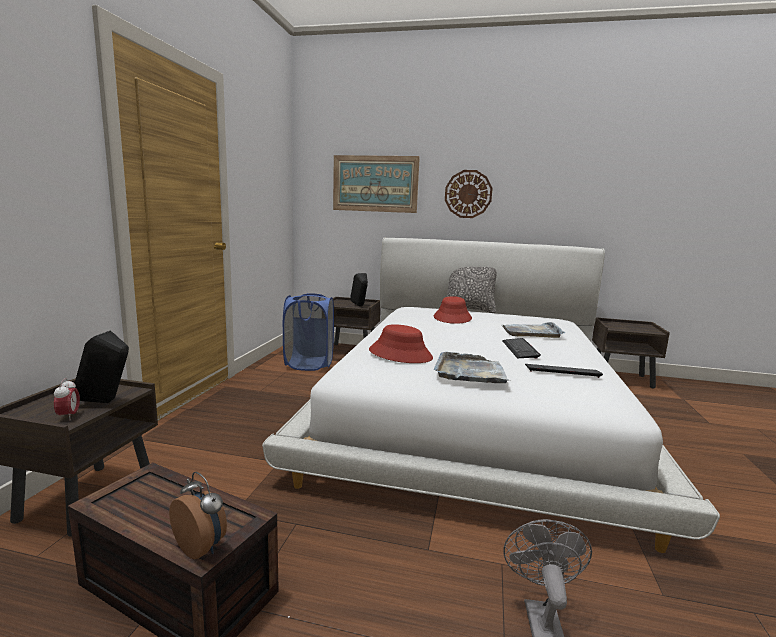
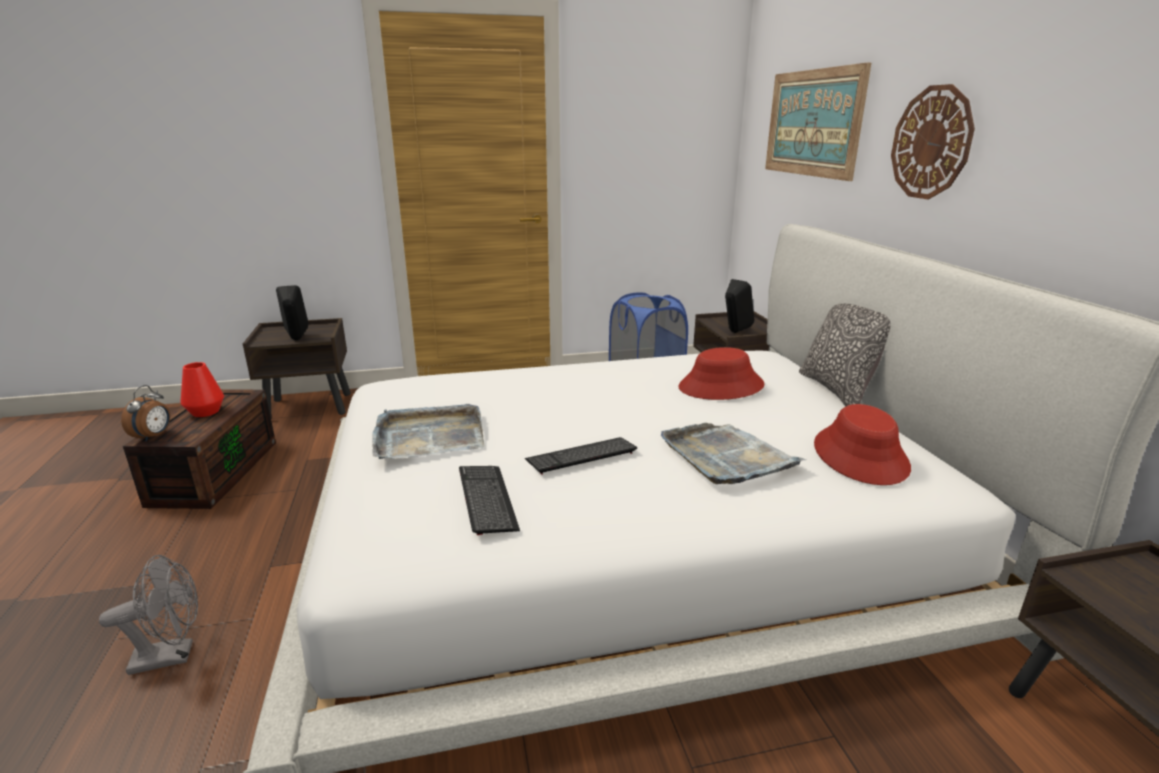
camera: 65 degrees right, 10 degrees up
(69, 416) = (268, 340): alarm clock -> none
(163, 506) = (206, 412): none -> red vase
(400, 354) = (467, 390): red hat -> red hat (860, 456)

